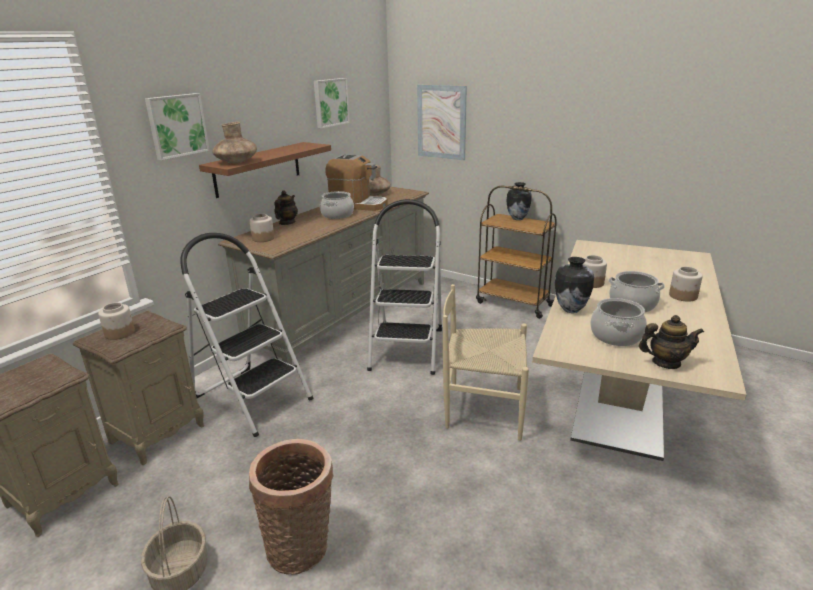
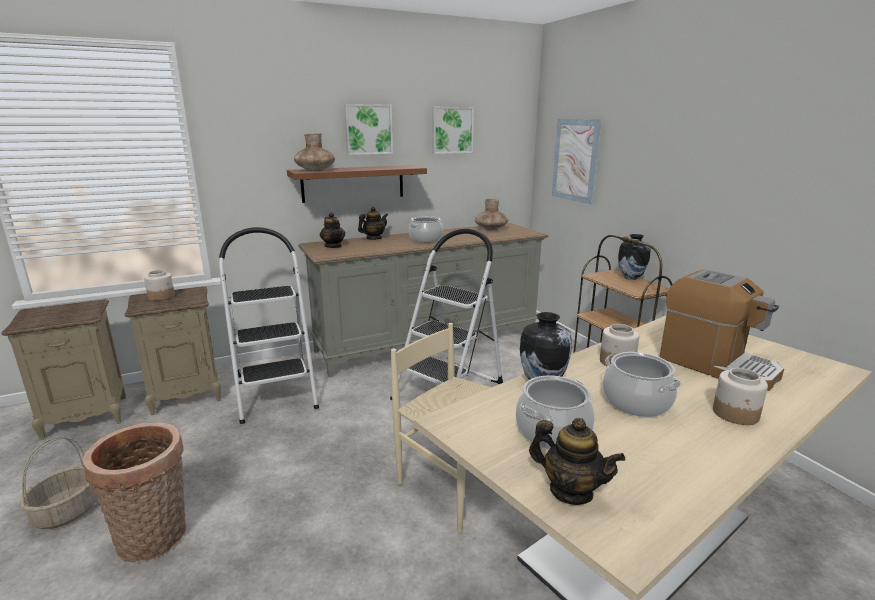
camera: 30 degrees right, 5 degrees down
(176, 125) = (267, 132): picture -> picture (368, 129)
(263, 238) = (333, 246): jar -> teapot
(358, 205) = (459, 235): coffee machine -> coffee machine (716, 365)

